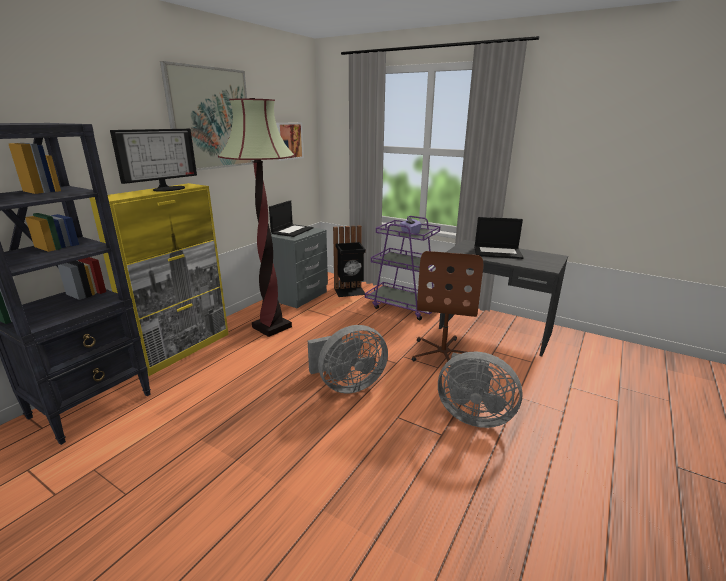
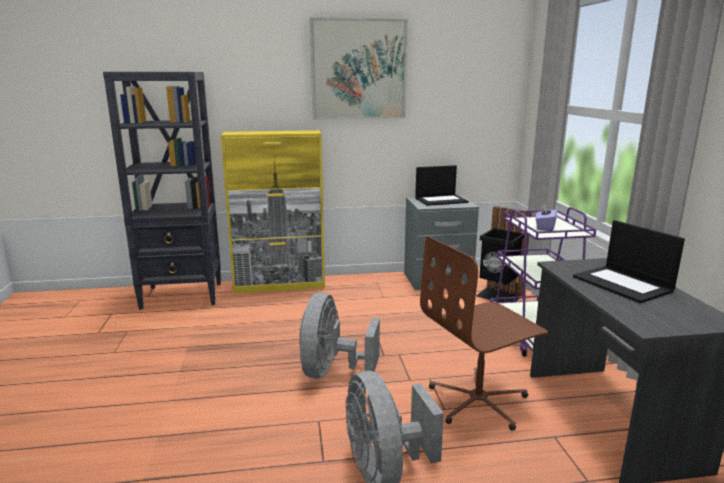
camera: 50 degrees right, 5 degrees down
(168, 188) = (286, 132): monitor -> none
(272, 327) = (365, 296): floor lamp -> none
(288, 141) = (468, 95): picture -> none
(347, 385) = (332, 371): grey fan -> grey fan turned 75 degrees clockwise

